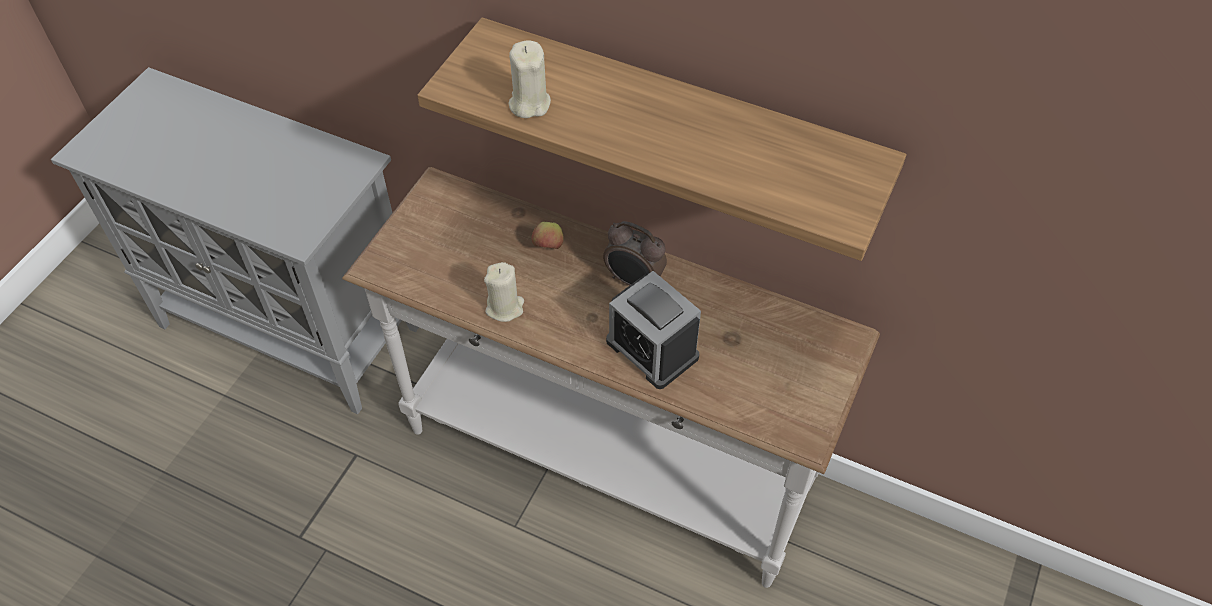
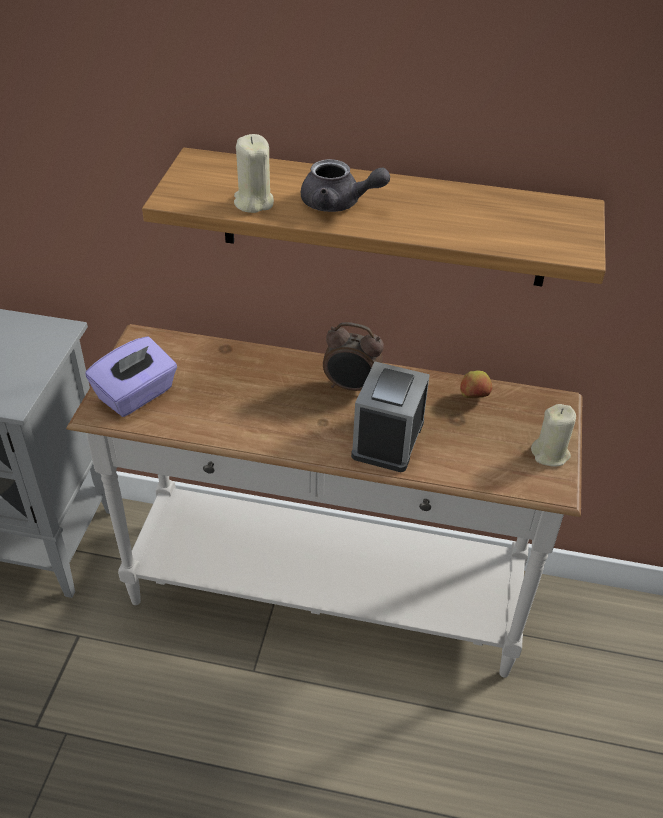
camera: 15 degrees left, 10 degrees down
(416, 253) = (136, 395): none -> purple tissue box
(505, 307) = (237, 427): beige candle -> beige candle (550, 454)
(548, 247) = (262, 372): apple -> apple (474, 397)
(615, 118) = (338, 204): none -> grey teapot
(652, 349) = (388, 439): alarm clock -> alarm clock turned 75 degrees clockwise

